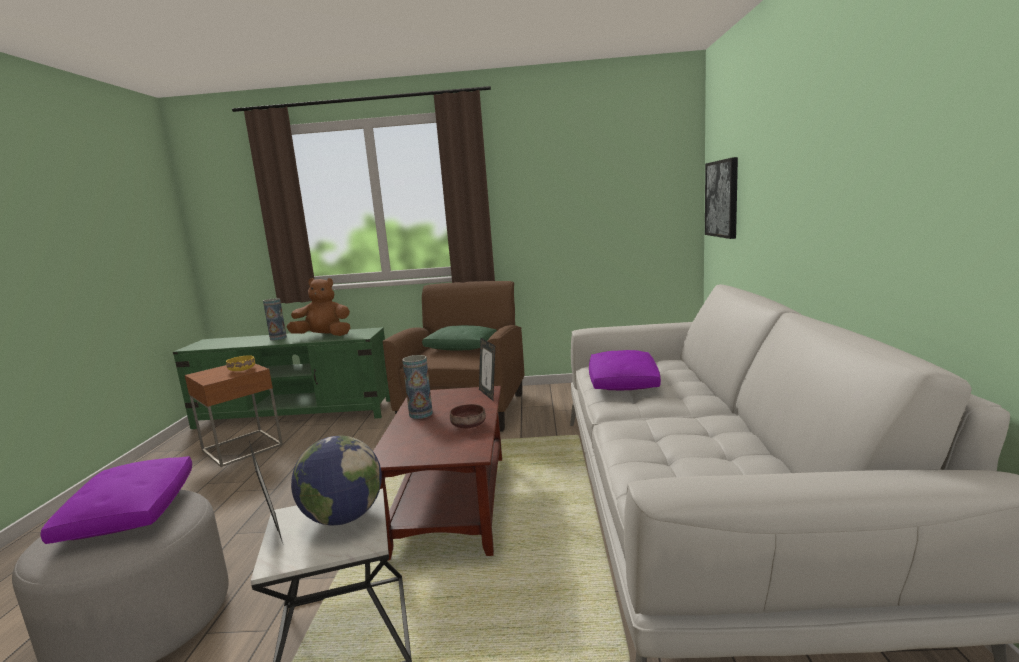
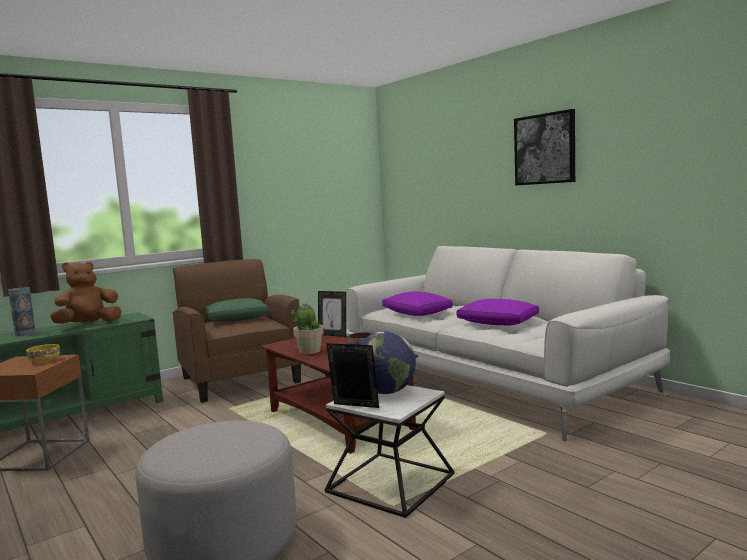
camera: 40 degrees left, 5 degrees down
(130, 514) = (209, 437): purple pillow -> purple pillow (498, 323)
(421, 414) = (309, 351): vase -> potted plant
(722, 198) = (407, 191): picture -> picture (545, 149)

